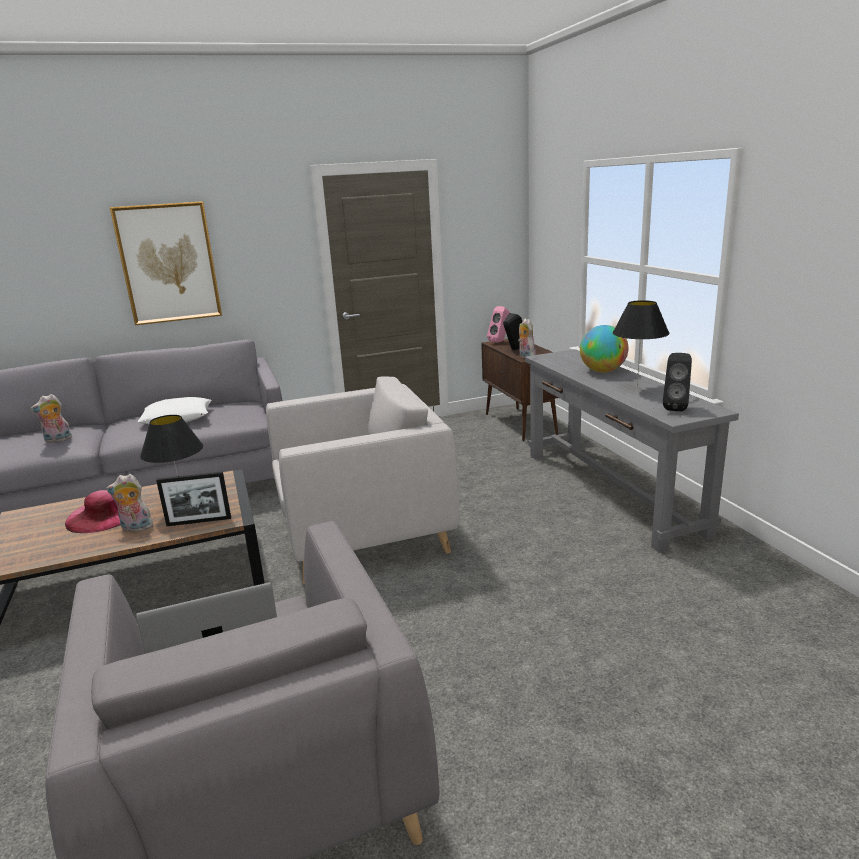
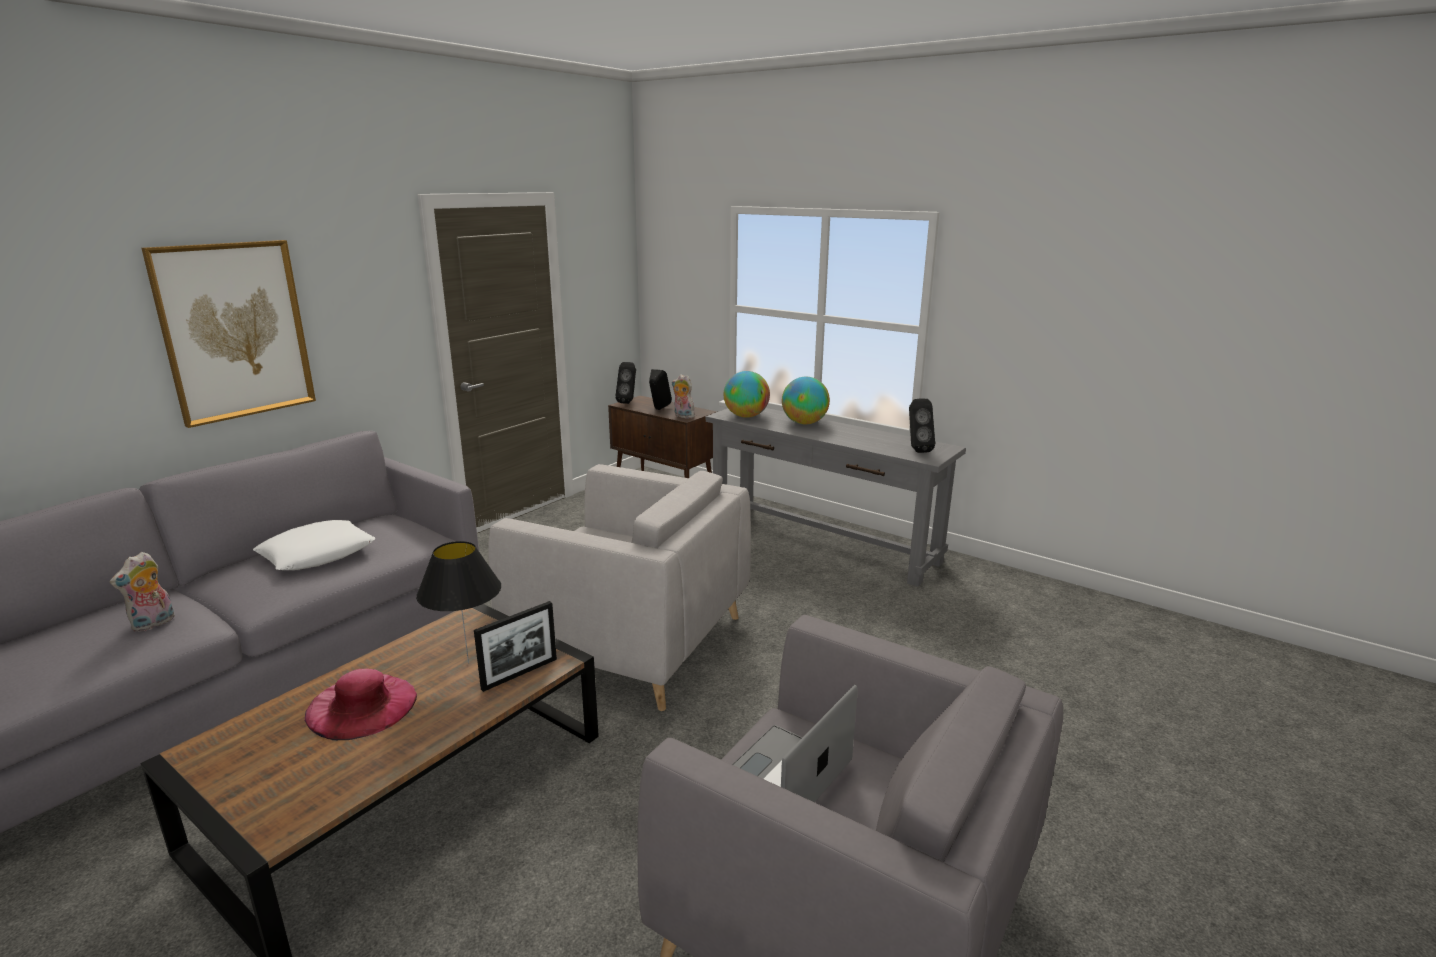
camera: 35 degrees left, 0 degrees up
(135, 528) = (441, 706): plush toy -> none
(363, 530) = (631, 641): grey armchair -> grey armchair turned 75 degrees clockwise
(500, 341) = (628, 402): pink speaker -> black speaker
(559, 360) = (746, 416): none -> globe
(637, 387) = (857, 435): black table lamp -> none

